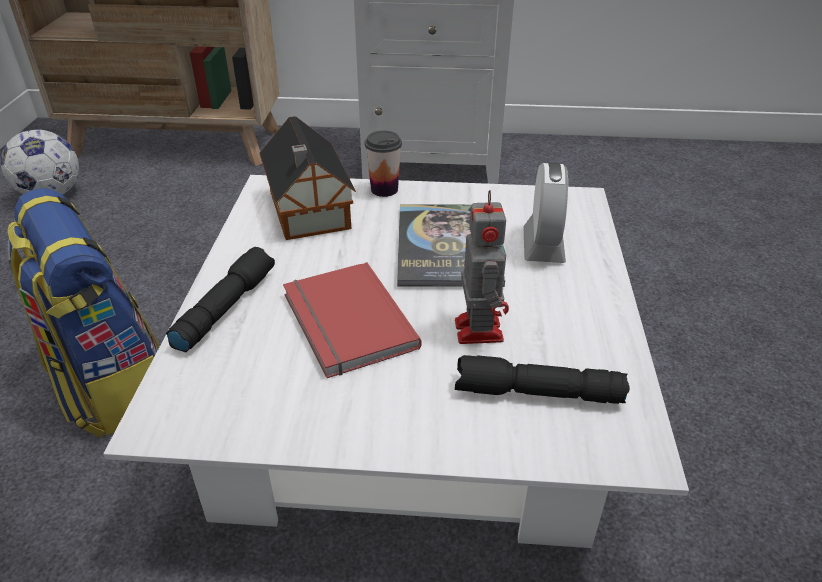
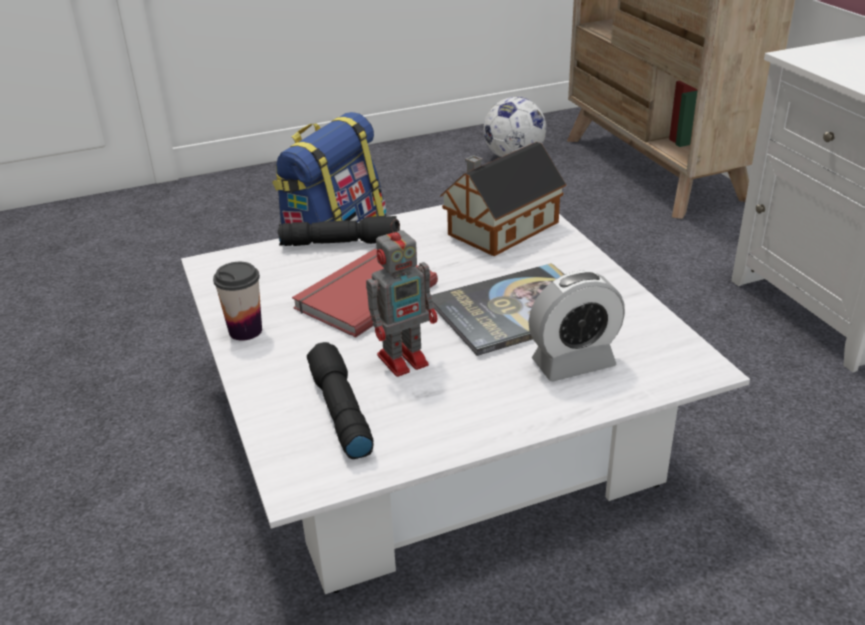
camera: 65 degrees right, 5 degrees down
(384, 189) = (576, 251): cup -> cup (245, 331)

